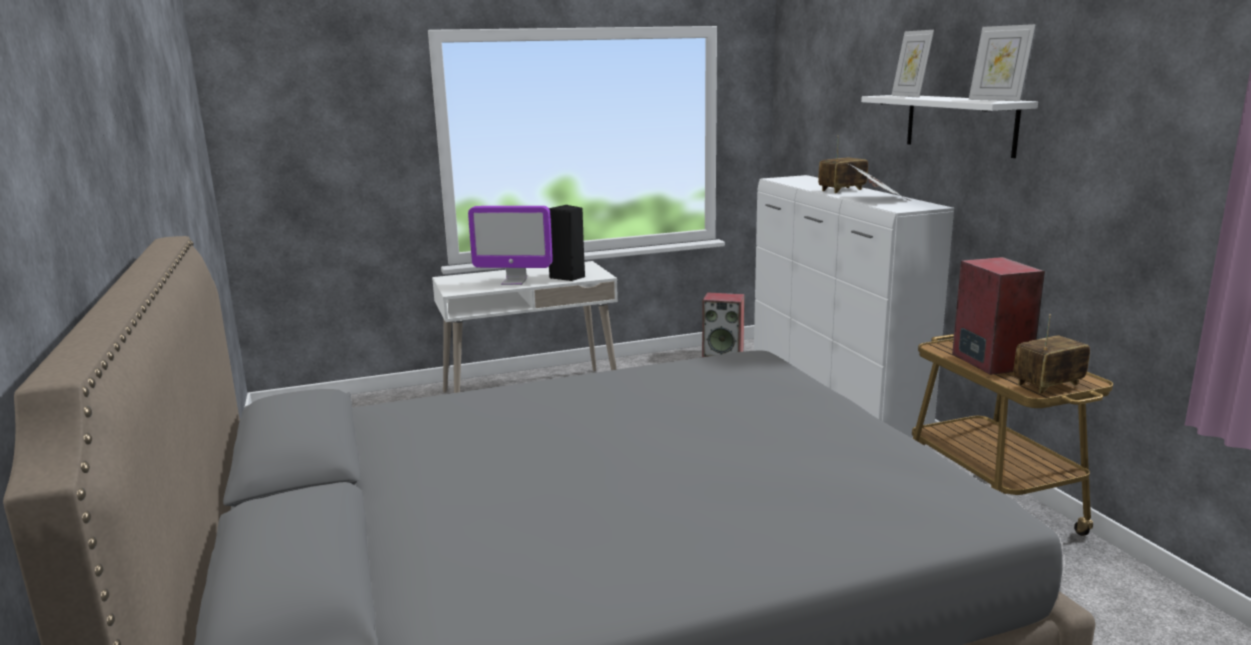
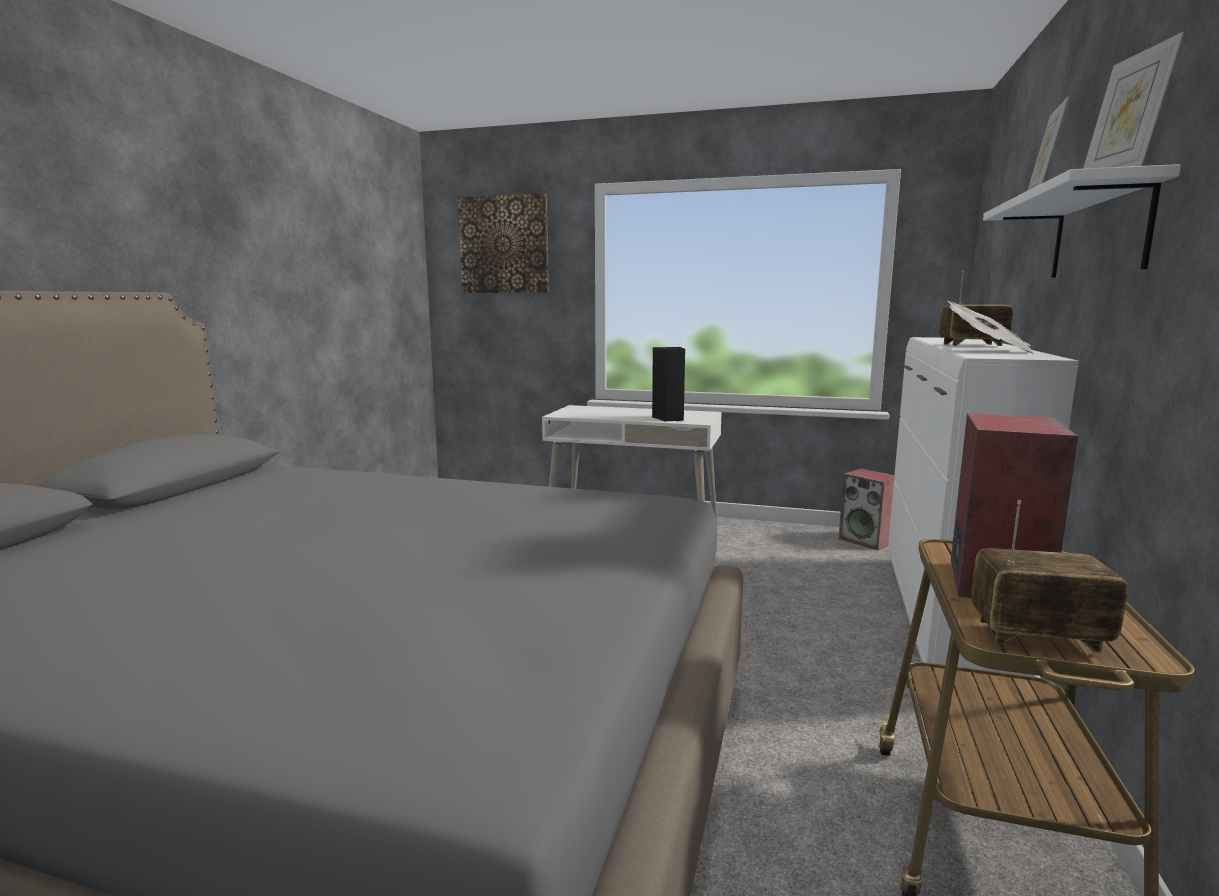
camera: 35 degrees right, 5 degrees down
(318, 99) = (504, 245): none -> picture
(514, 282) = (617, 415): monitor -> none

